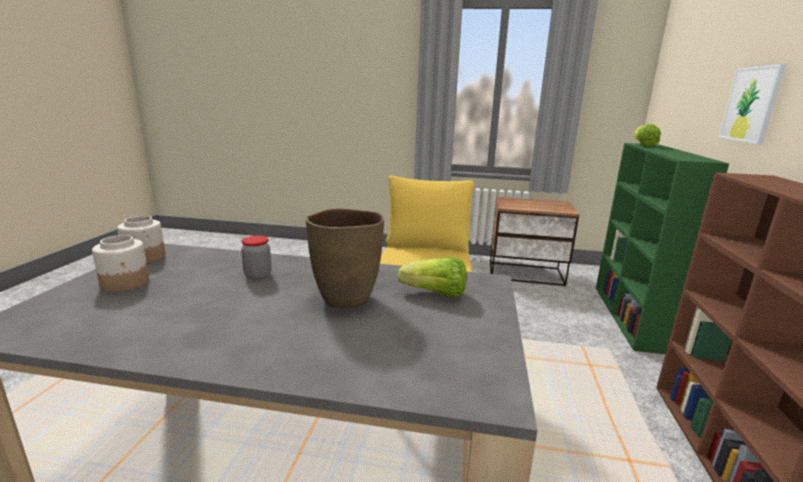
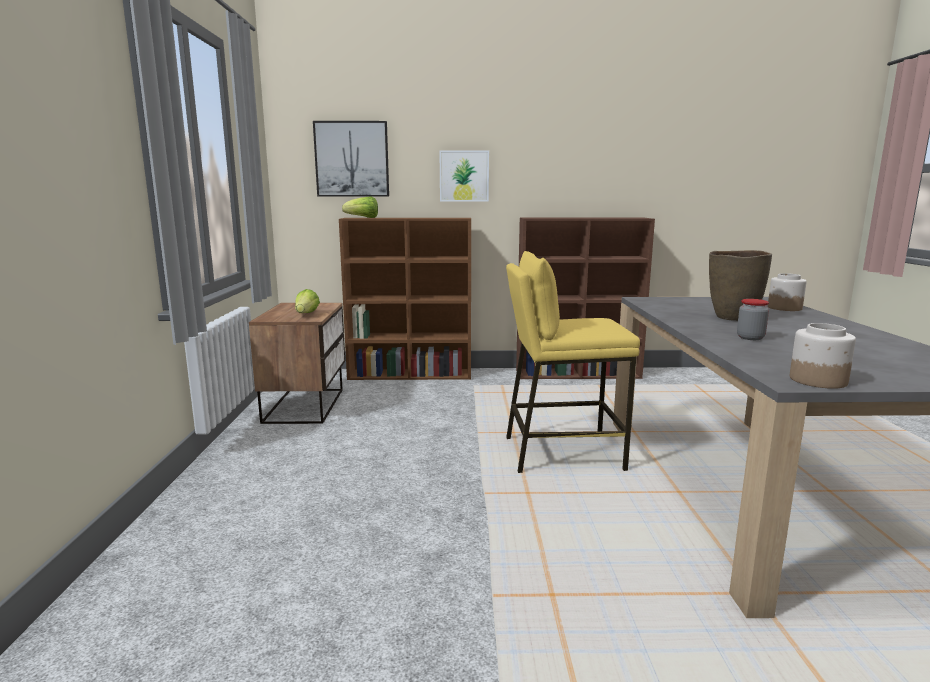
camera: 100 degrees left, 5 degrees down
(125, 283) = (868, 369): jar -> jar (784, 308)
(435, 294) = (684, 305): lettuce -> lettuce (306, 314)
(630, 317) = (411, 374): green bookcase -> brown bookcase
(685, 84) = (352, 159): none -> picture

